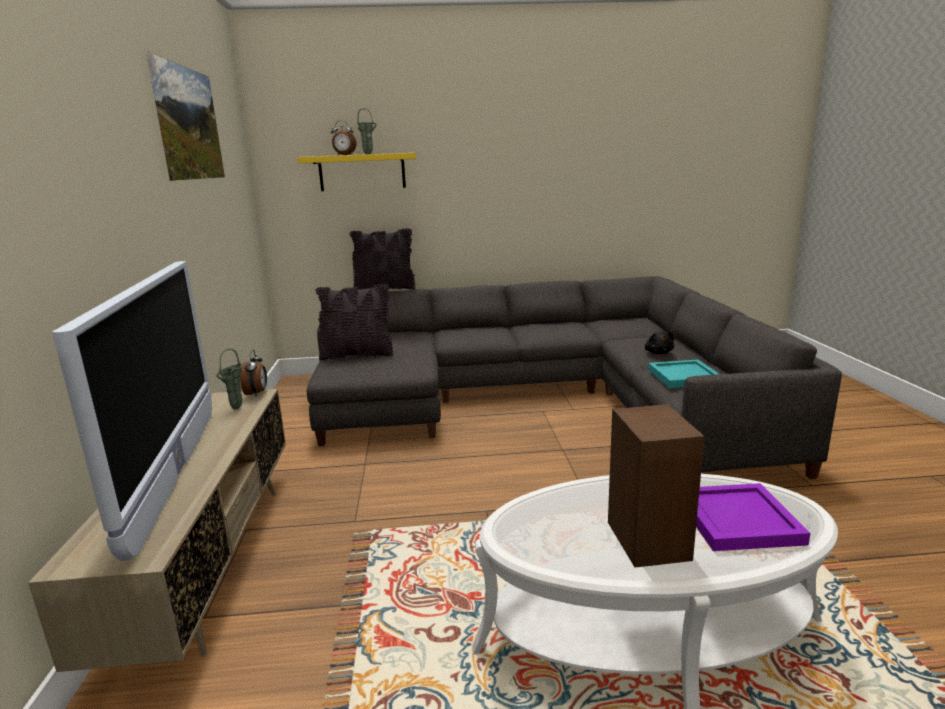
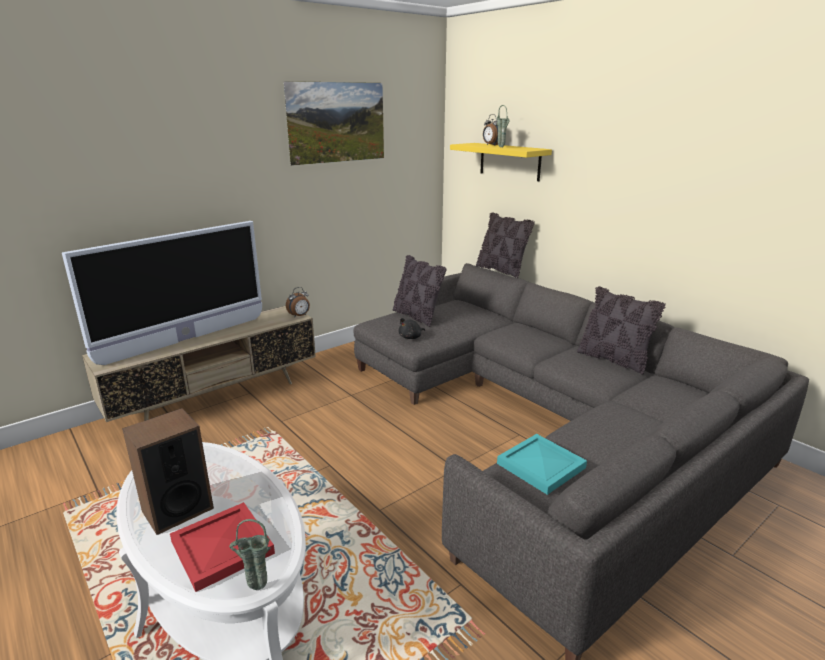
camera: 55 degrees right, 5 degrees up
(236, 409) = (272, 320): green vase -> green vase (255, 588)
(555, 323) = (613, 360): none -> black pillow
(658, 353) = (600, 435): black plush toy -> black plush toy (411, 337)
(738, 519) = (224, 547): purple tray -> red tray

